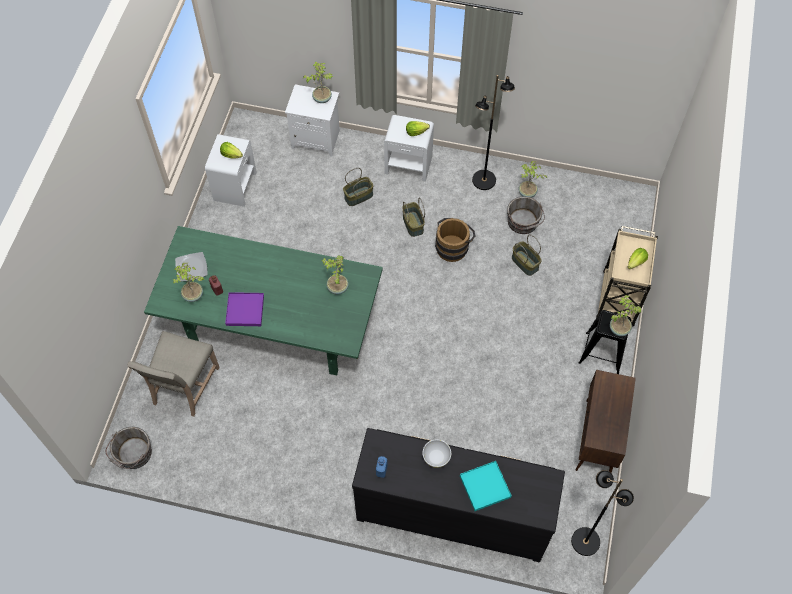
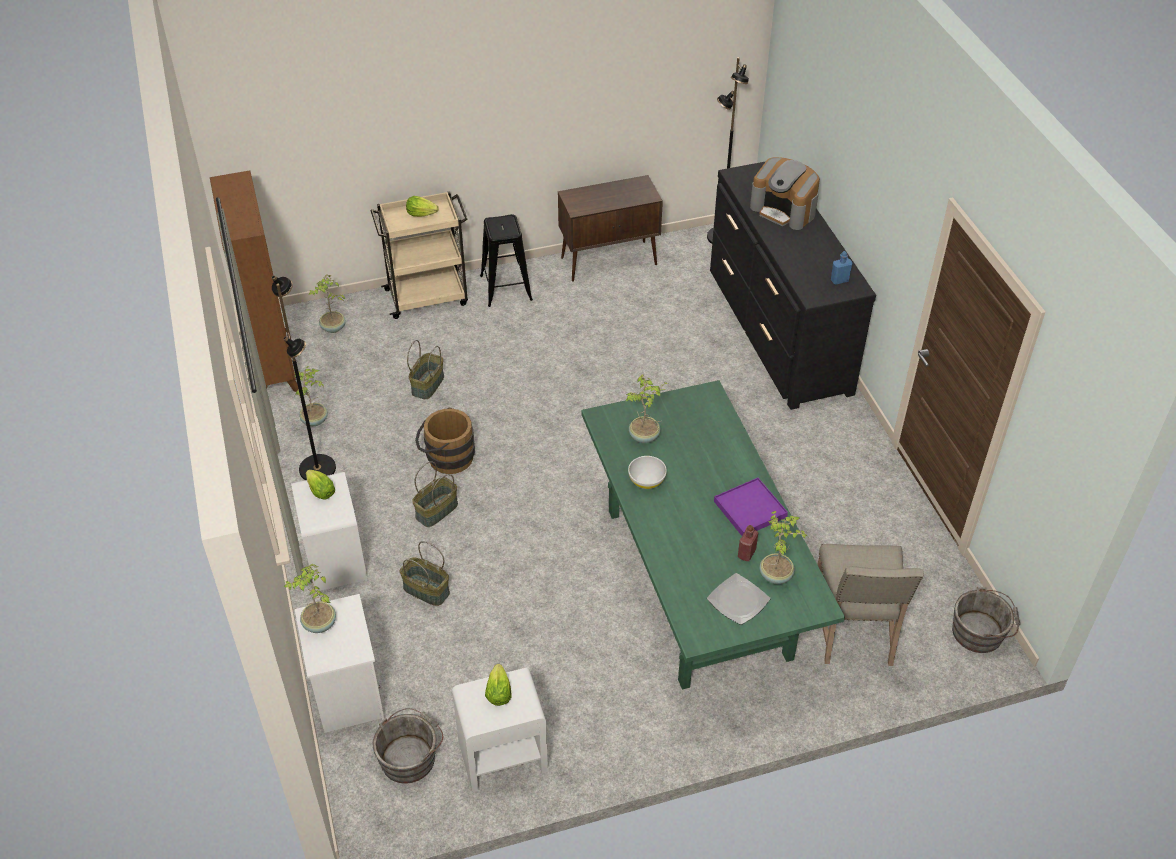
camera: 120 degrees left, 15 degrees down
(184, 387) = (854, 631): beige chair -> beige chair turned 105 degrees clockwise
(436, 457) = (787, 250): white bowl -> white bowl (646, 480)
(485, 487) = (784, 210): turquoise tray -> coffee machine
(523, 223) = (366, 407): grey bucket -> grey bucket (410, 756)
(594, 189) = (273, 363): none -> brown bookcase
(618, 328) = (505, 221): potted plant -> potted plant (333, 328)

